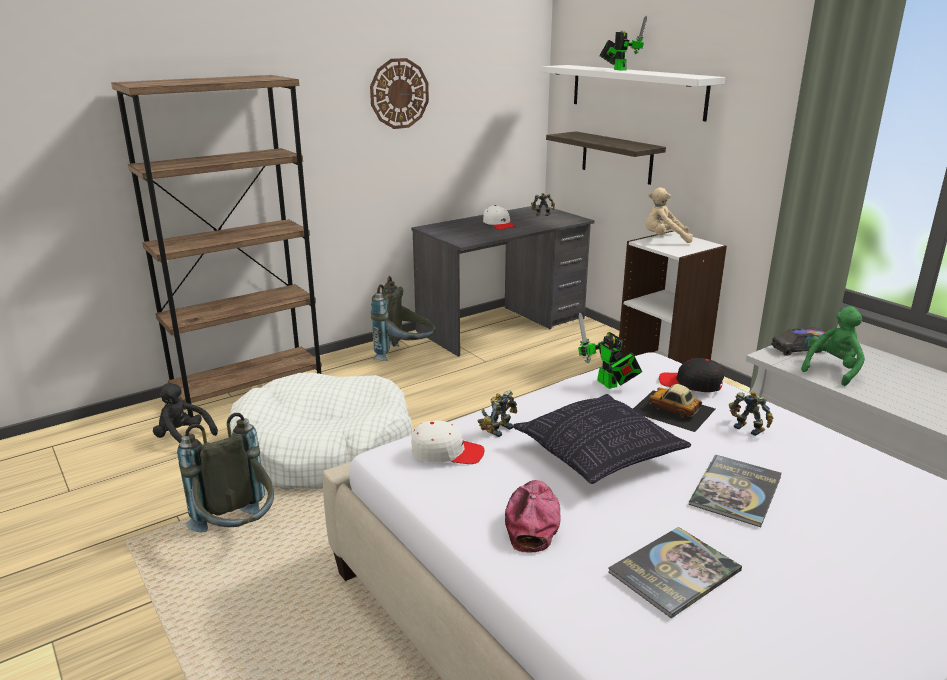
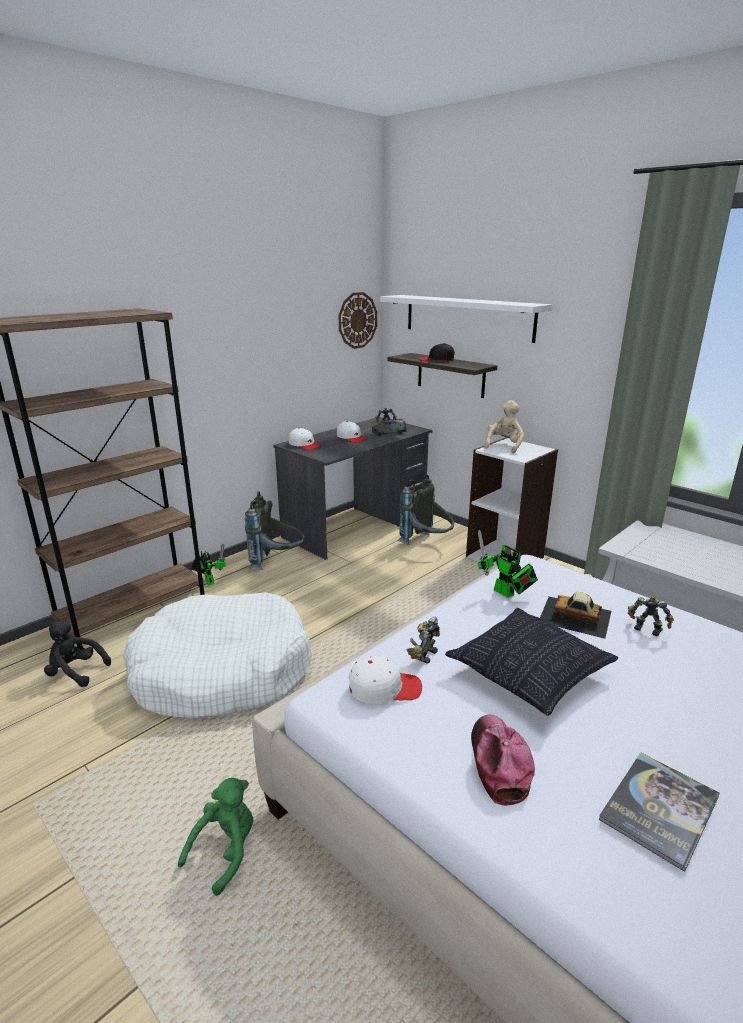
camera: 10 degrees left, 0 degrees up
(238, 533) = (154, 778): grey backpack -> grey backpack (427, 544)
(399, 93) = (258, 323): wall clock -> wall clock (357, 320)
(444, 229) = (304, 445): none -> white cap
(618, 69) = (452, 298): toy robot -> toy robot (209, 580)
(664, 239) = (504, 446): beige plush toy -> beige plush toy turned 120 degrees clockwise
(690, 384) = (577, 586): black cap -> black cap (437, 360)
(736, 491) = (670, 701): book -> none
(798, 350) = (638, 539): toy truck -> toy truck (389, 433)
(832, 370) = (674, 557): green plush toy -> green plush toy (225, 851)

